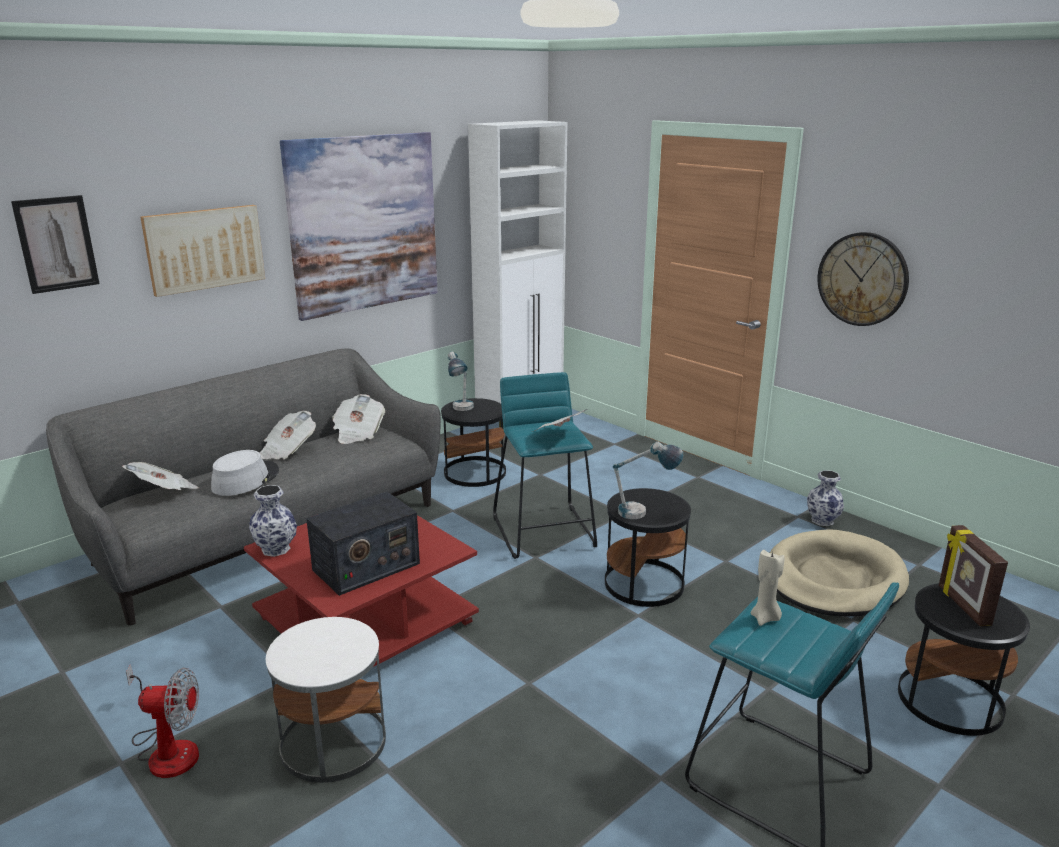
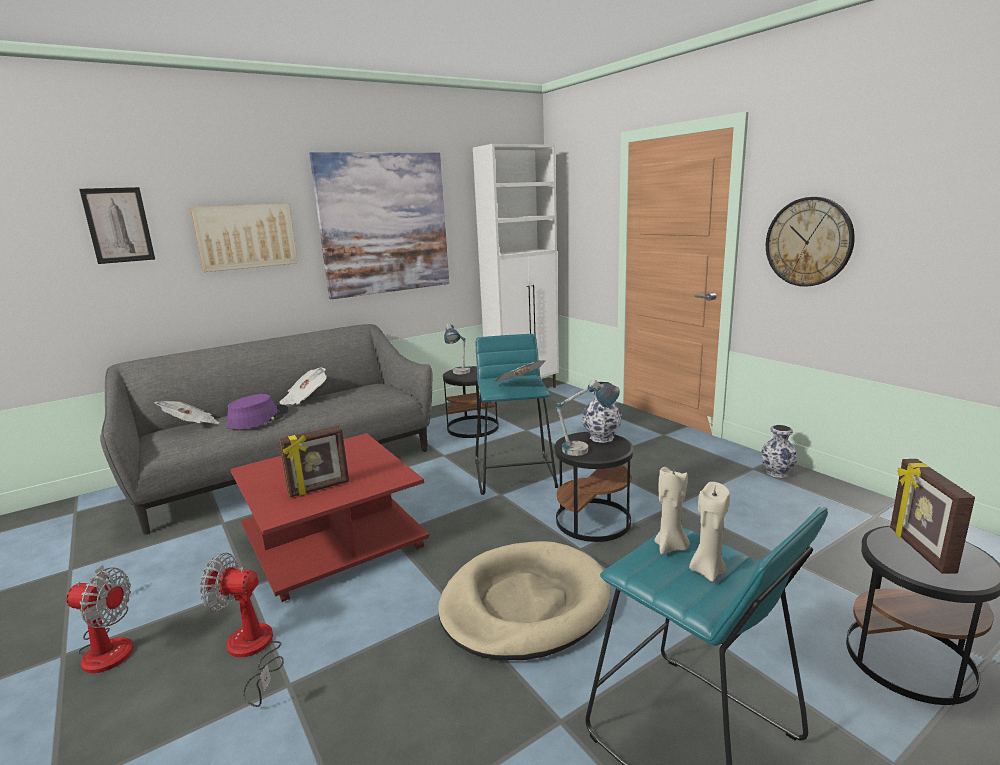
camera: 10 degrees right, 5 degrees down
(245, 479) = (258, 418): grey hat -> purple hat
(276, 549) = (254, 471): vase -> vase (602, 438)
(334, 743) = (252, 652): white side table -> fan
(358, 433) = (367, 388): newspaper -> none
(365, 567) = (319, 488): radio -> picture frame
(800, 638) = (707, 570): none -> beige candle
(833, 579) = (782, 525): beige dog bed -> beige dog bed (524, 604)

